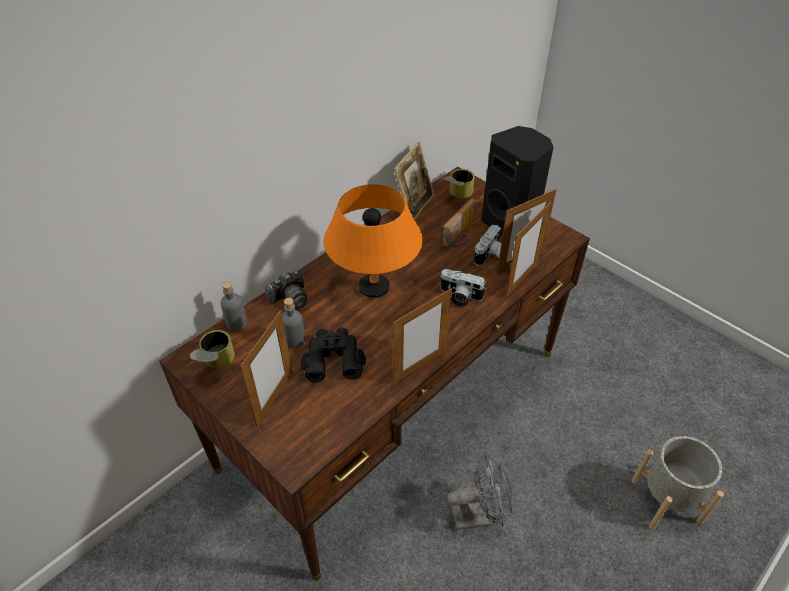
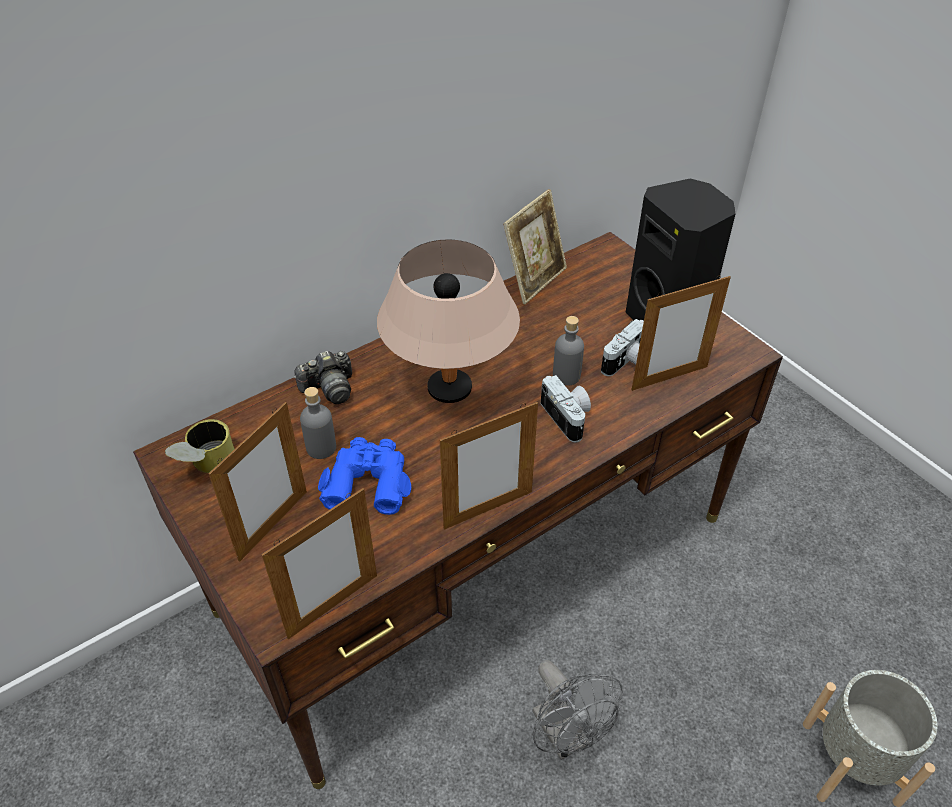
camera: 10 degrees right, 0 degrees up
(236, 323) = (249, 413): grey bottle -> grey bottle (566, 376)
(333, 359) = (368, 482): black binoculars -> blue binoculars
(374, 287) = (449, 388): orange table lamp -> beige table lamp
(457, 194) = (600, 271): can -> none
(459, 297) = (568, 417): camera -> camera turned 150 degrees counterclockwise
(461, 234) = (593, 328): radio -> none
(480, 515) = (566, 737): grey fan -> grey fan turned 60 degrees clockwise
(521, 280) = (665, 405): picture frame -> picture frame (333, 606)

